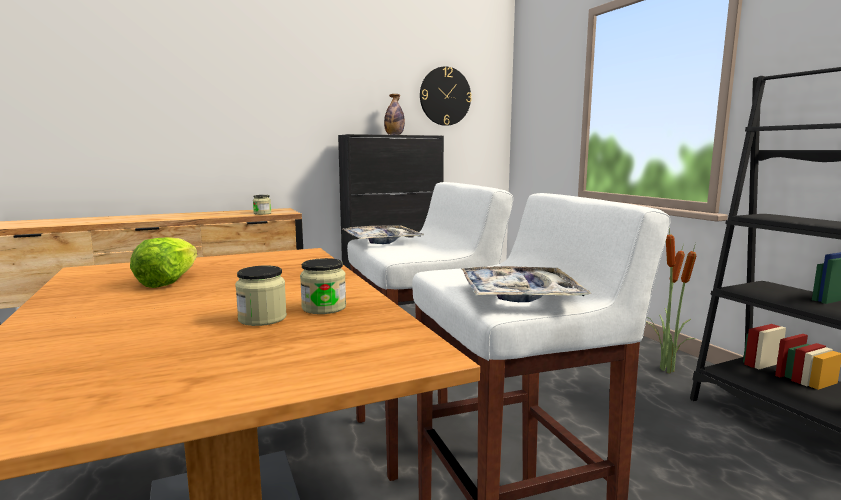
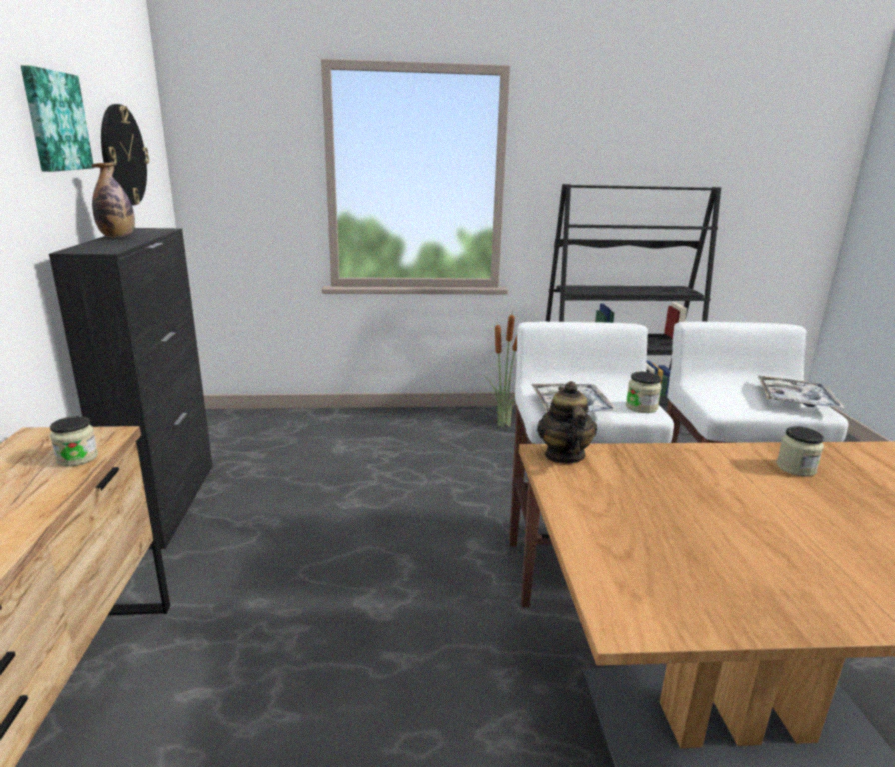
camera: 70 degrees left, 10 degrees up
(168, 281) = (707, 542): lettuce -> none
(262, 318) = (835, 494): jar -> jar (641, 407)
(305, 254) = (564, 455): none -> teapot
(376, 74) = (55, 121): none -> picture

